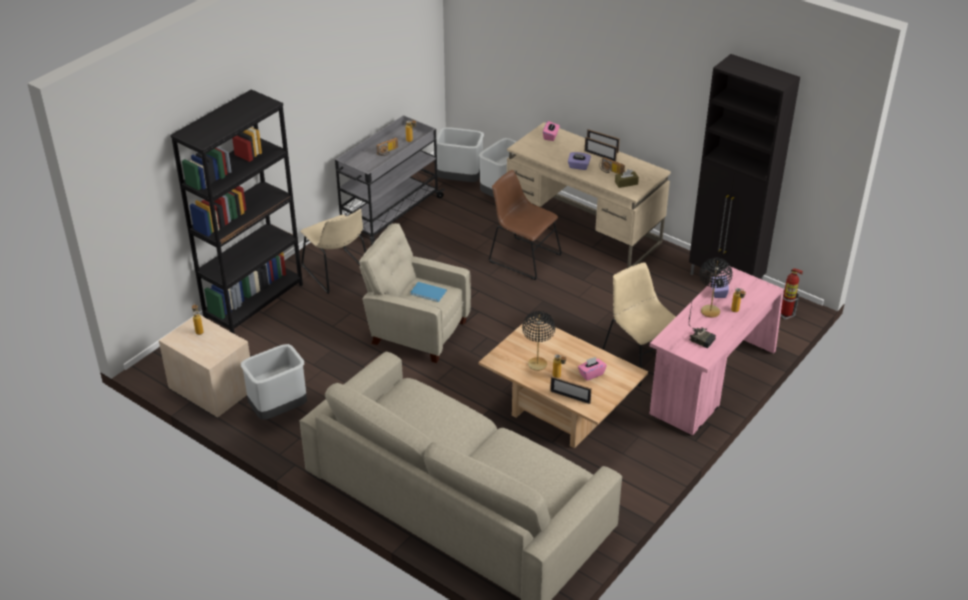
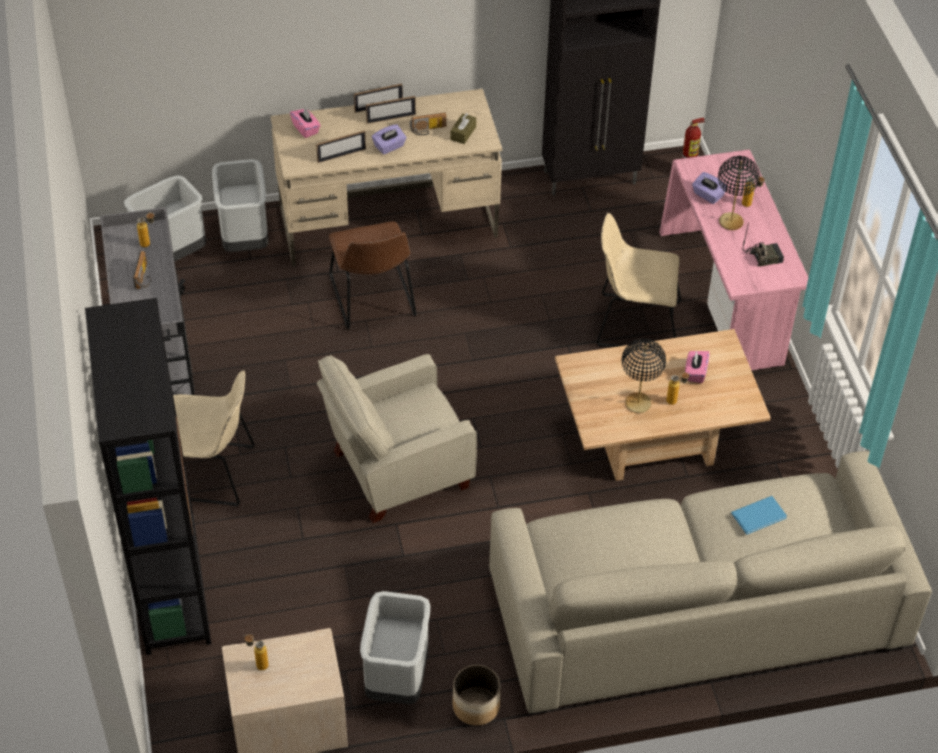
camera: 50 degrees left, 10 degrees up
(291, 449) = (475, 706): none -> planter
(428, 293) = (415, 413): blue book -> blue book (760, 516)
(522, 257) = (373, 299): brown chair -> brown chair turned 90 degrees counterclockwise
(570, 397) = (713, 412): picture frame -> picture frame (341, 155)

